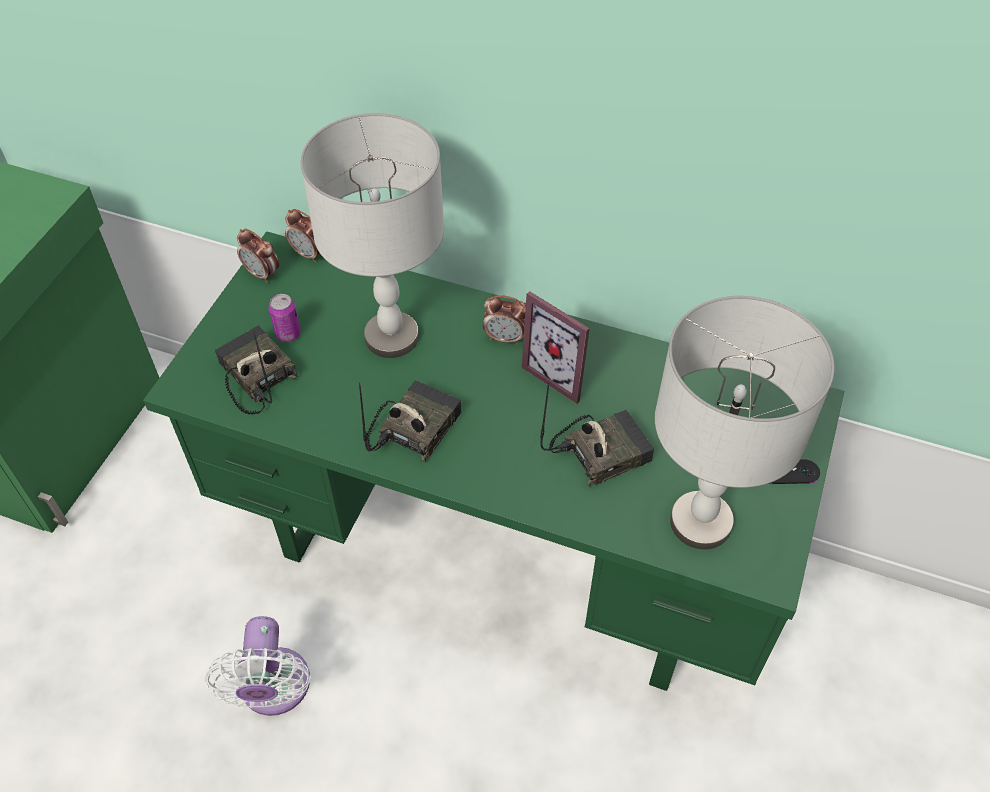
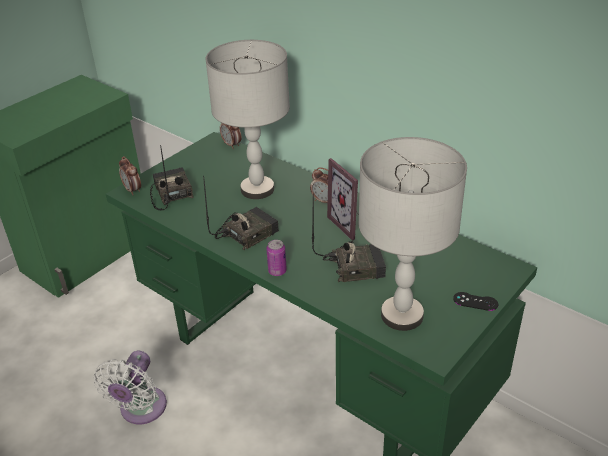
camera: 20 degrees right, 15 degrees down
(262, 274) = (201, 149): alarm clock -> alarm clock (133, 190)
(288, 334) = (199, 178): can -> can (277, 271)

